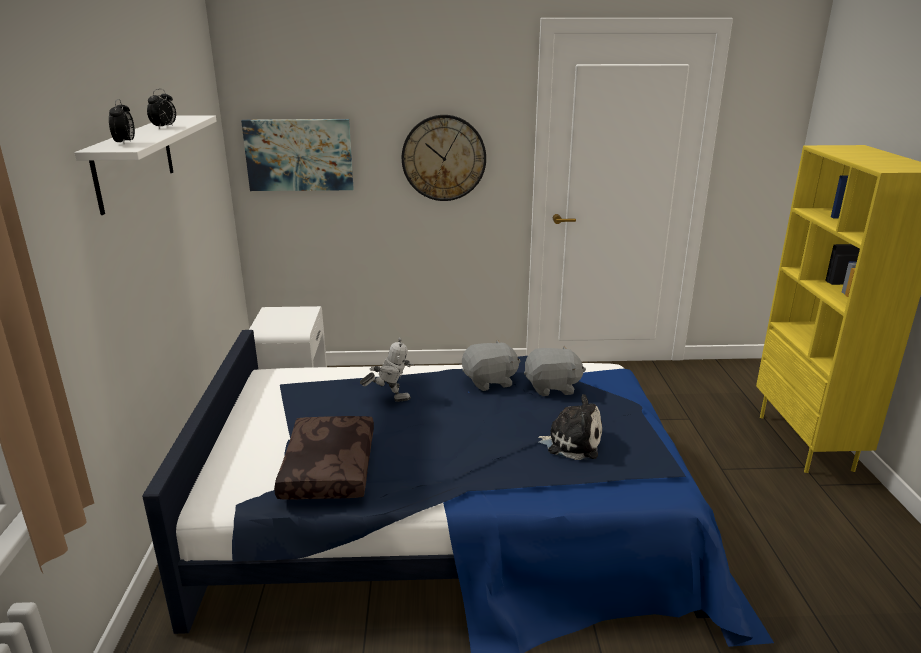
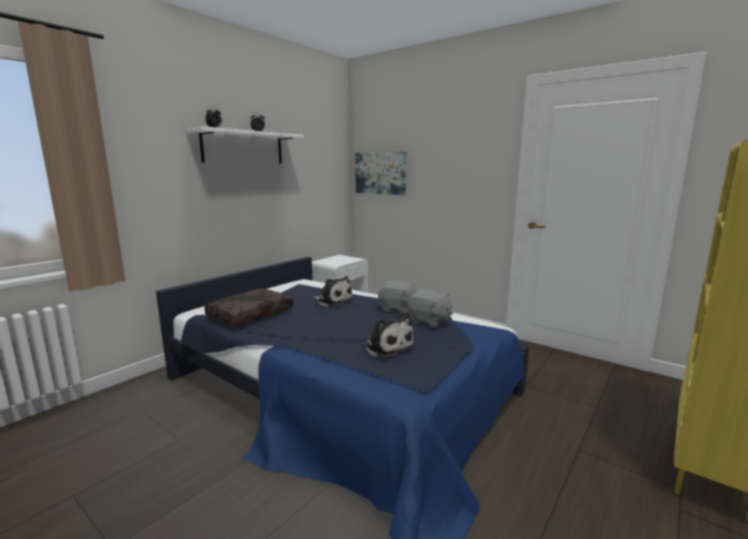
camera: 40 degrees right, 10 degrees down
(390, 398) = (332, 301): toy robot -> plush toy
(443, 158) = (457, 177): wall clock -> none

